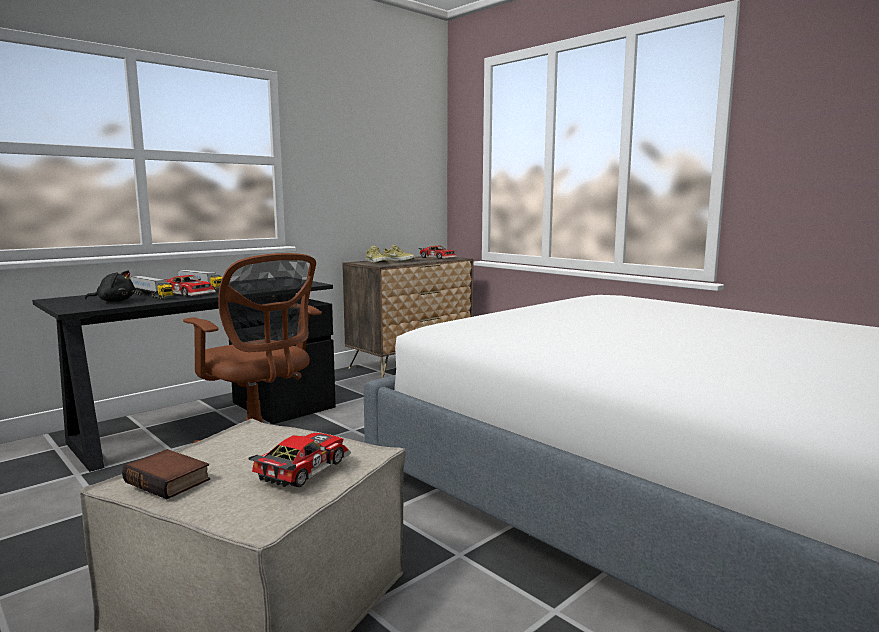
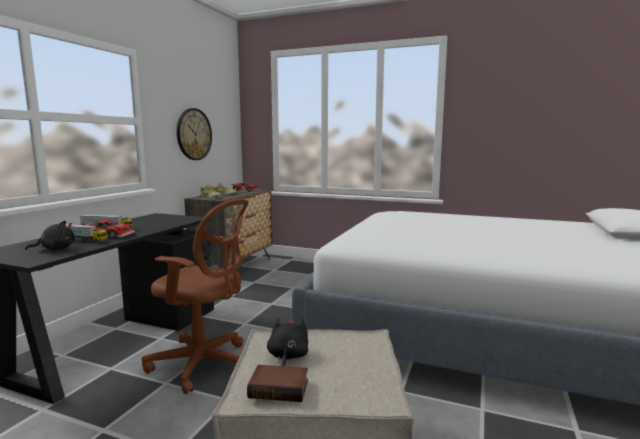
camera: 25 degrees left, 0 degrees up
(232, 453) = (287, 357): none -> black plush toy
(300, 468) = (354, 357): toy car -> none
(363, 178) = (194, 134): none -> wall clock

